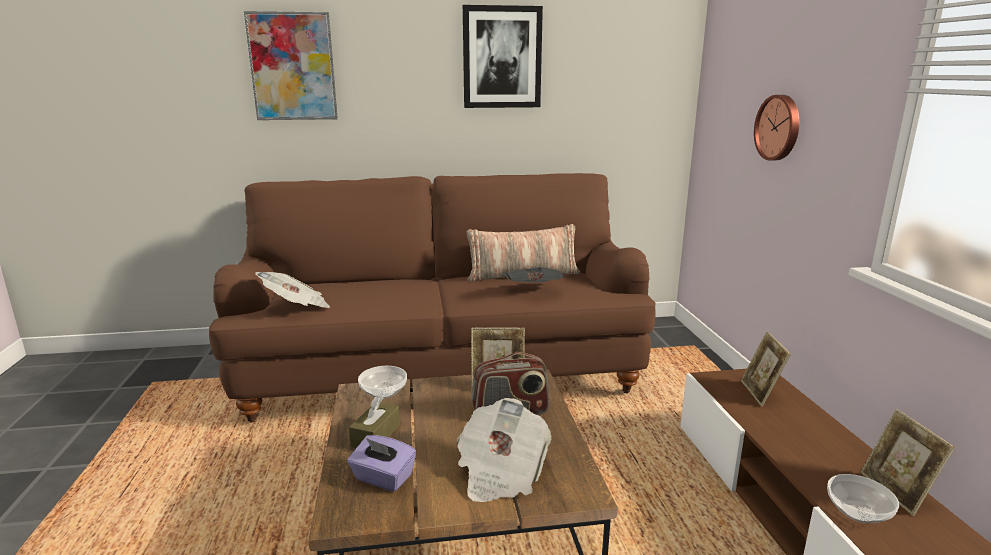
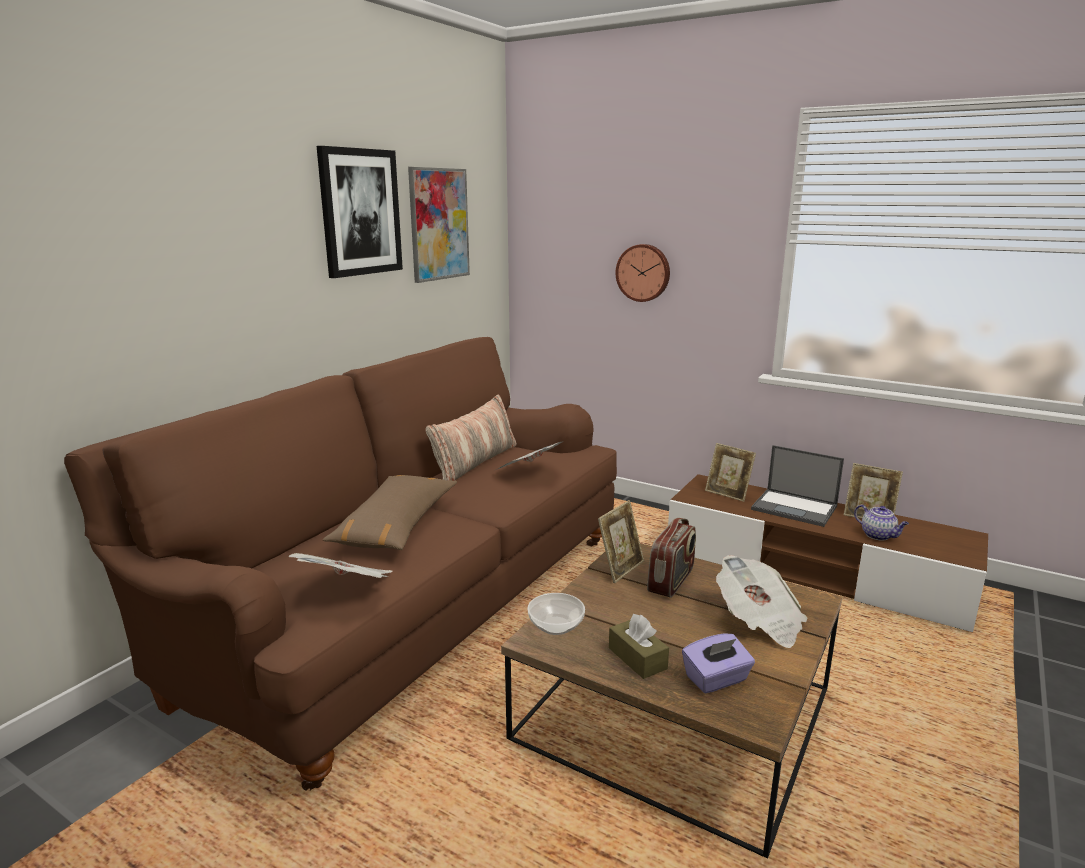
camera: 50 degrees left, 0 degrees up
(292, 67) = (103, 237): picture -> picture (439, 224)
(391, 289) = (396, 525): none -> brown pillow
(811, 438) = (795, 508): none -> laptop
(859, 512) = (878, 535): bowl -> teapot

